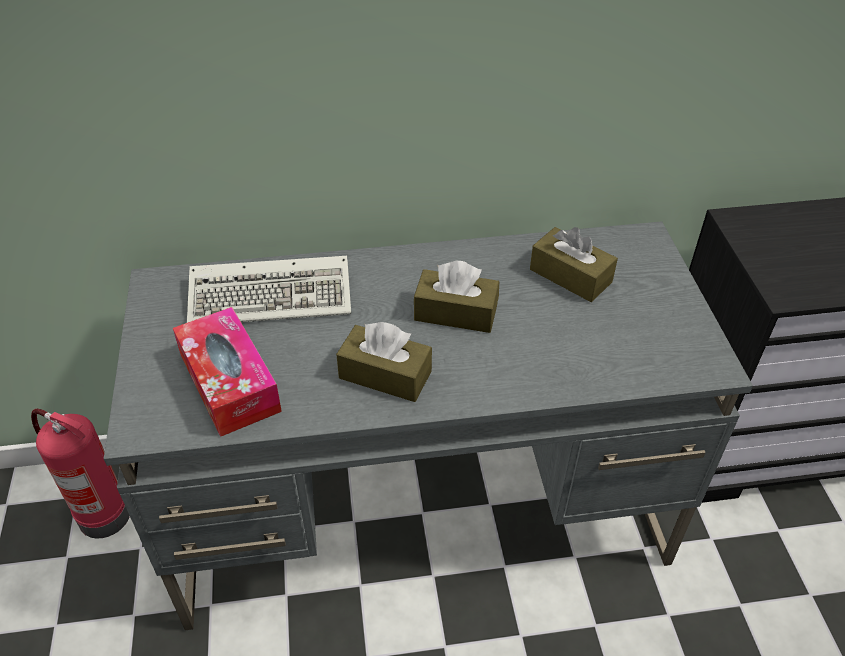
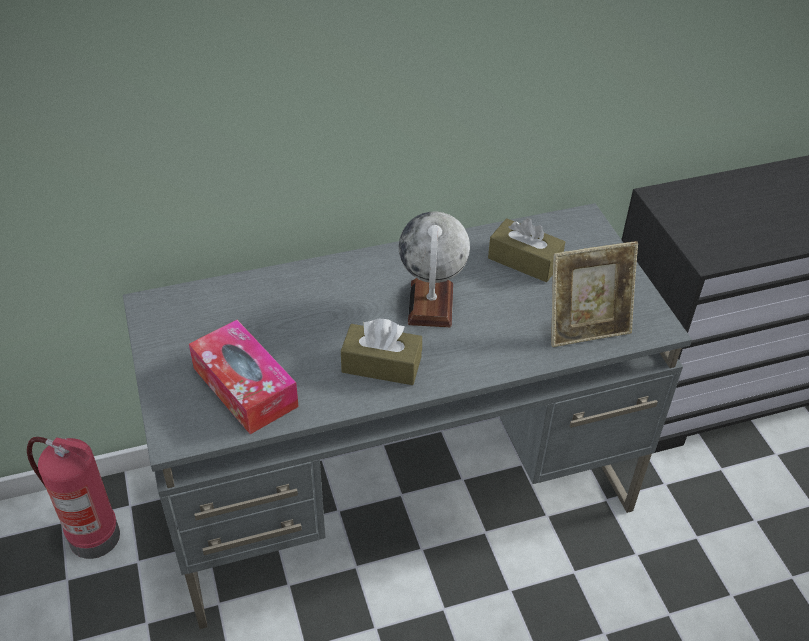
camera: 10 degrees left, 0 degrees up
(275, 295) = (264, 305): keyboard -> none
(455, 313) = (431, 304): brown tissue box -> globe
(628, 359) = (586, 329): none -> picture frame

